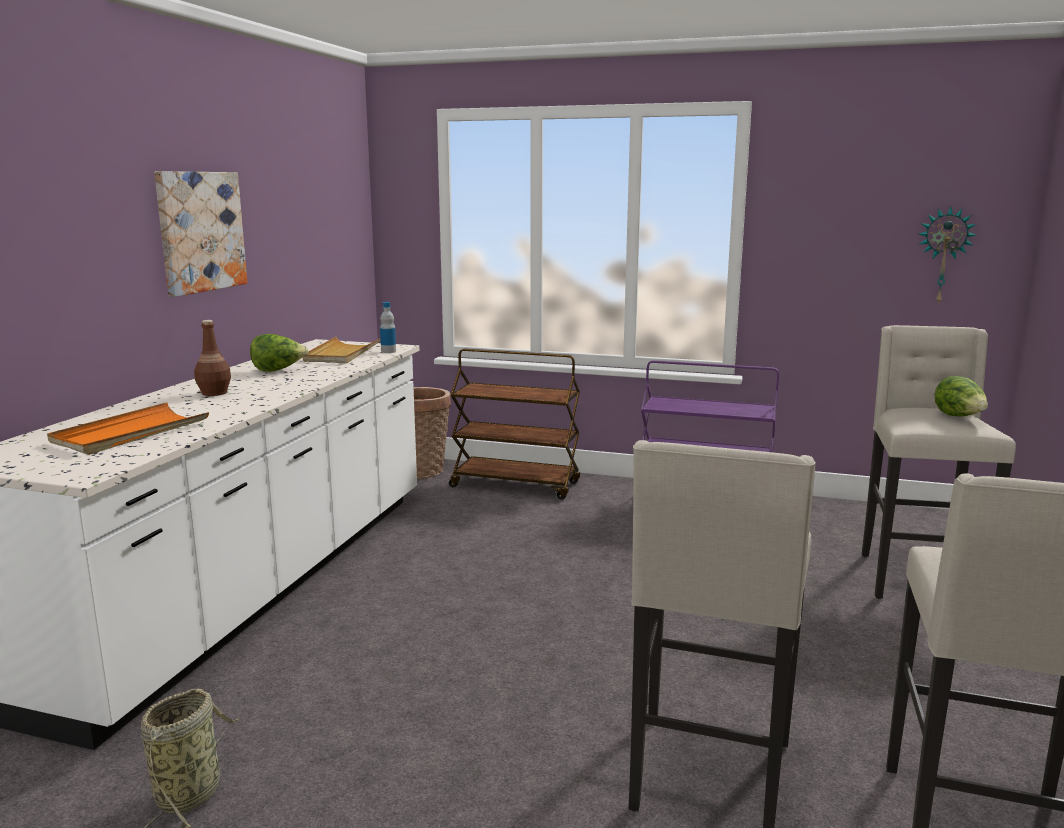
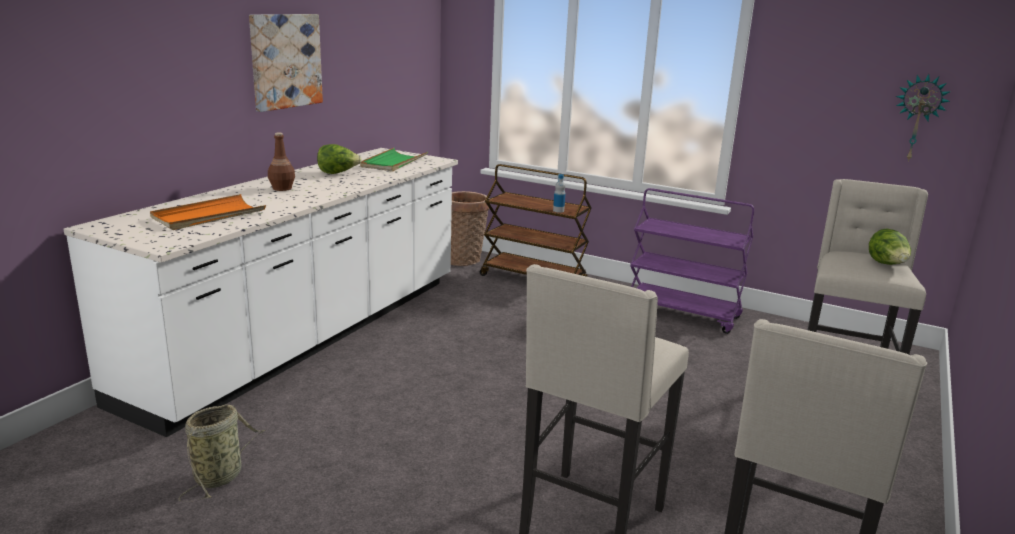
camera: 10 degrees right, 5 degrees up
(342, 354) = (393, 162): beige tray -> green tray
(388, 351) = (430, 163): bottle -> bottle (558, 210)

